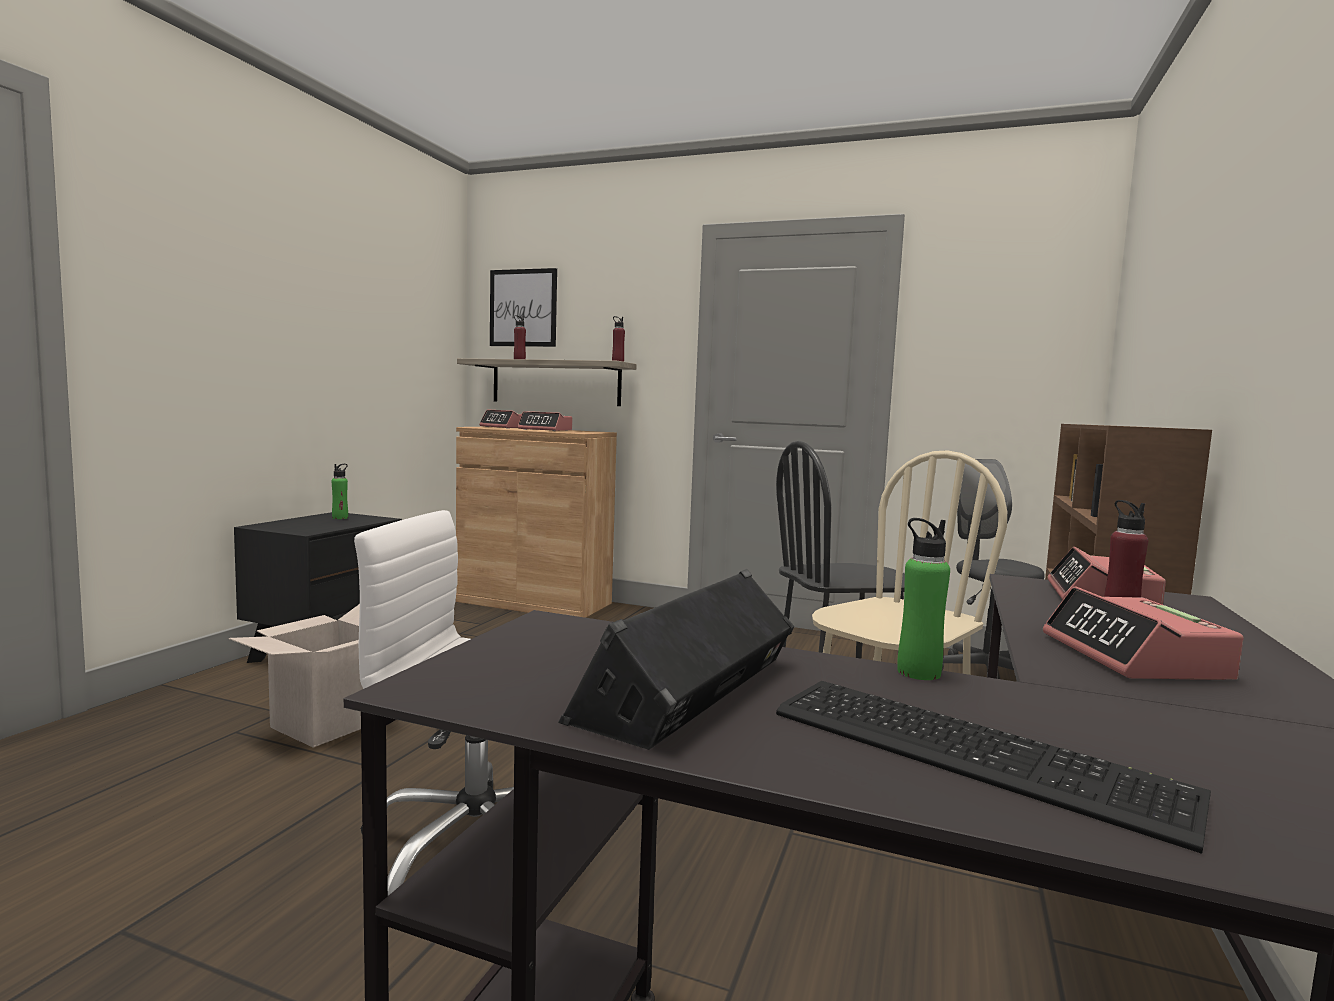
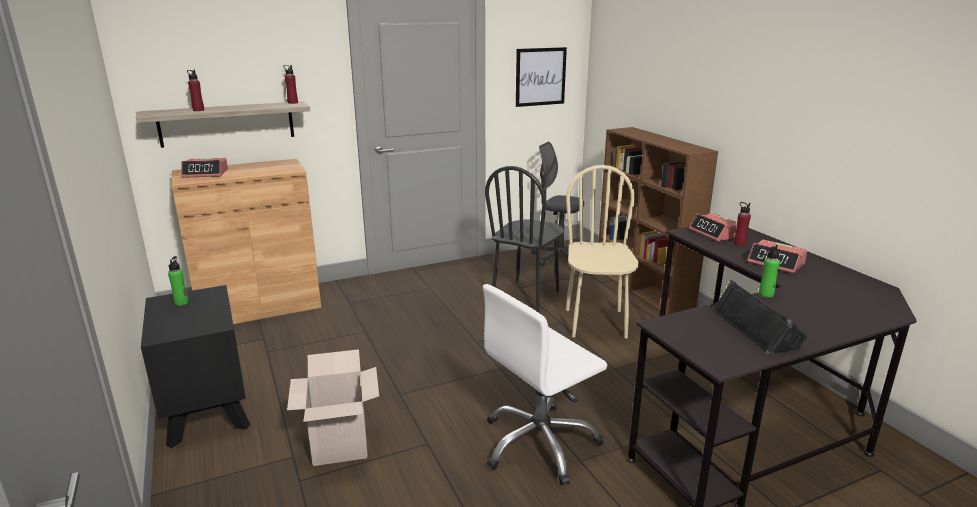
camera: 45 degrees left, 15 degrees up
(523, 308) = (178, 57): picture -> picture (540, 76)
(545, 430) = (253, 171): alarm clock -> none
(968, 748) = (823, 314): keyboard -> none

